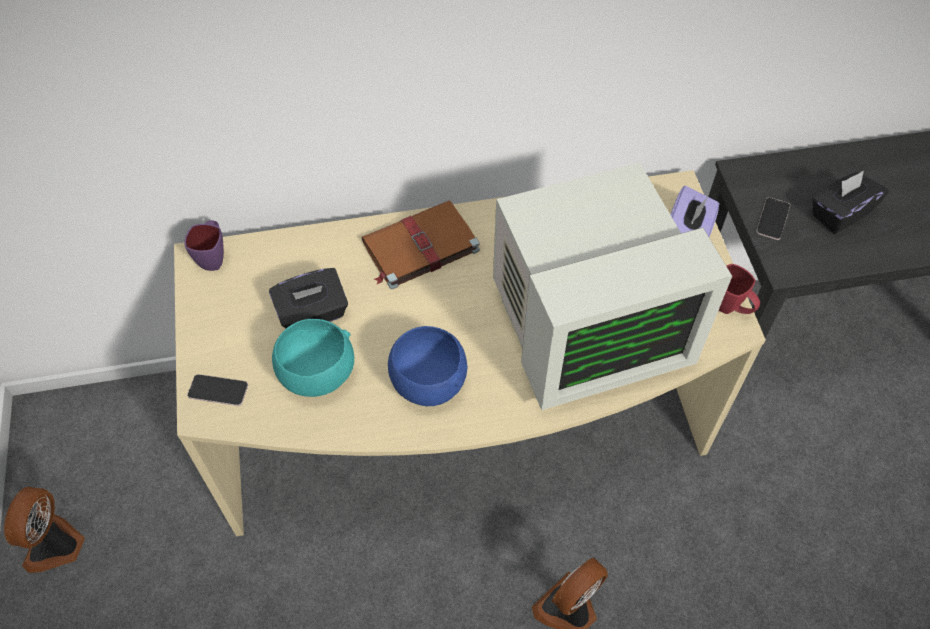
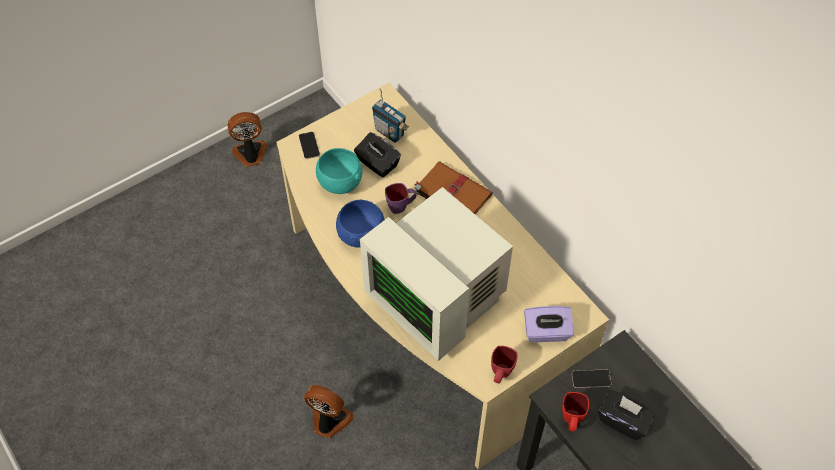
camera: 65 degrees right, 0 degrees up
(214, 257) = (389, 103): purple mug -> purple mug (401, 207)
(267, 277) = (390, 132): none -> radio
(825, 262) = (571, 421): none -> red mug

